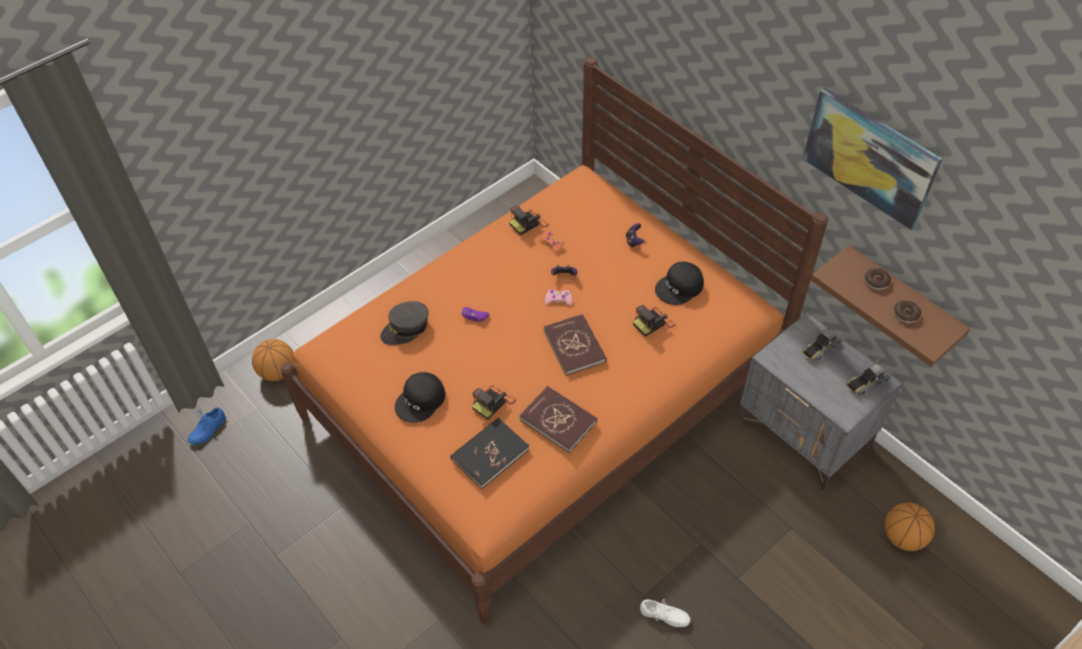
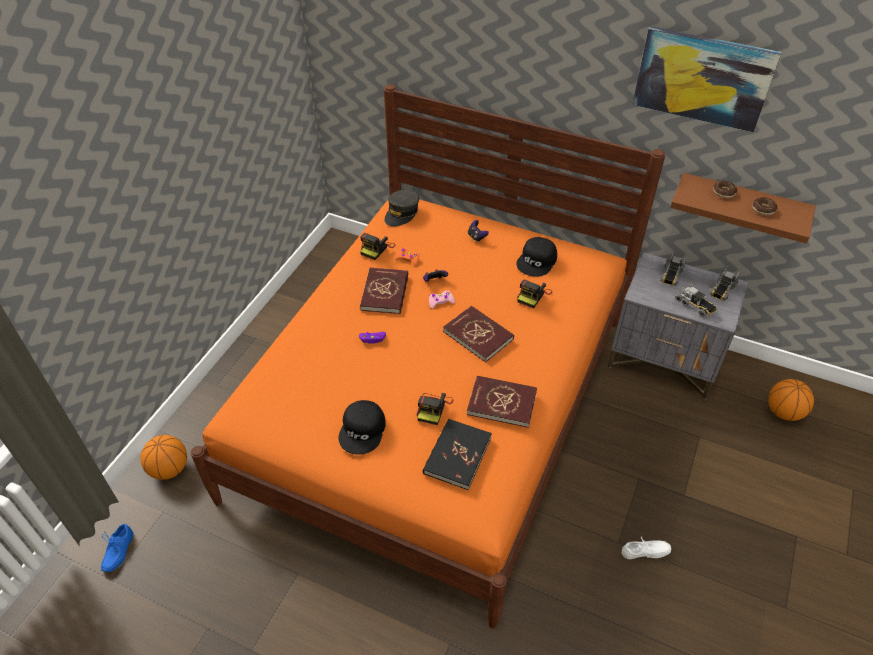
camera: 25 degrees left, 5 degrees down
(406, 328) = (312, 370): grey cap -> grey cap (402, 213)
(511, 273) = (385, 292): none -> red book
(823, 389) = (695, 305): none -> toy truck

